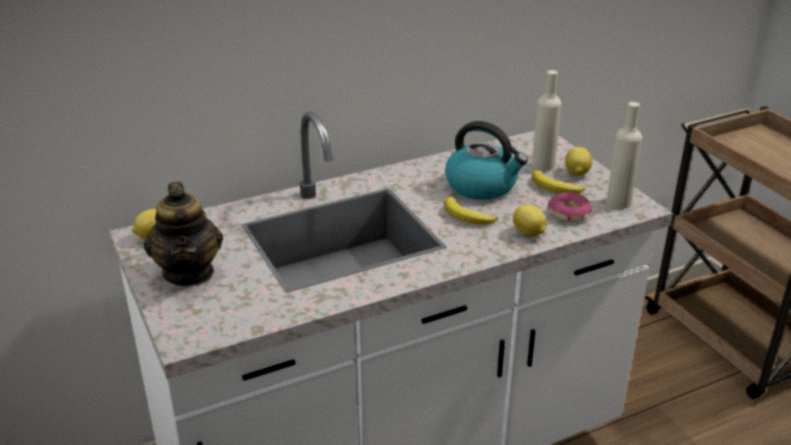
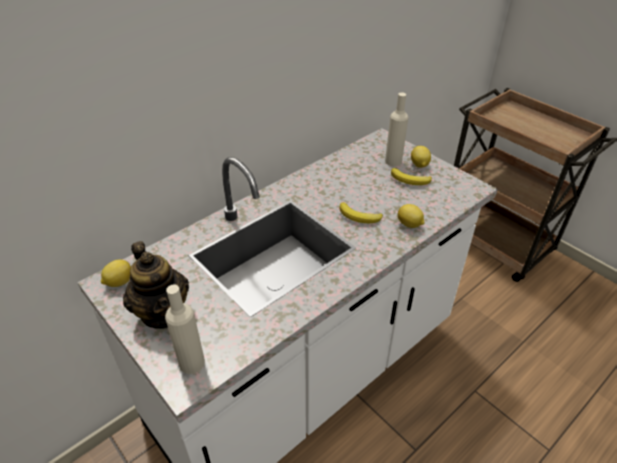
camera: 15 degrees left, 10 degrees up
(482, 186) = (358, 187): kettle -> none
(569, 214) = (430, 202): donut -> none
(618, 202) = (458, 185): beige bottle -> beige bottle (192, 363)

